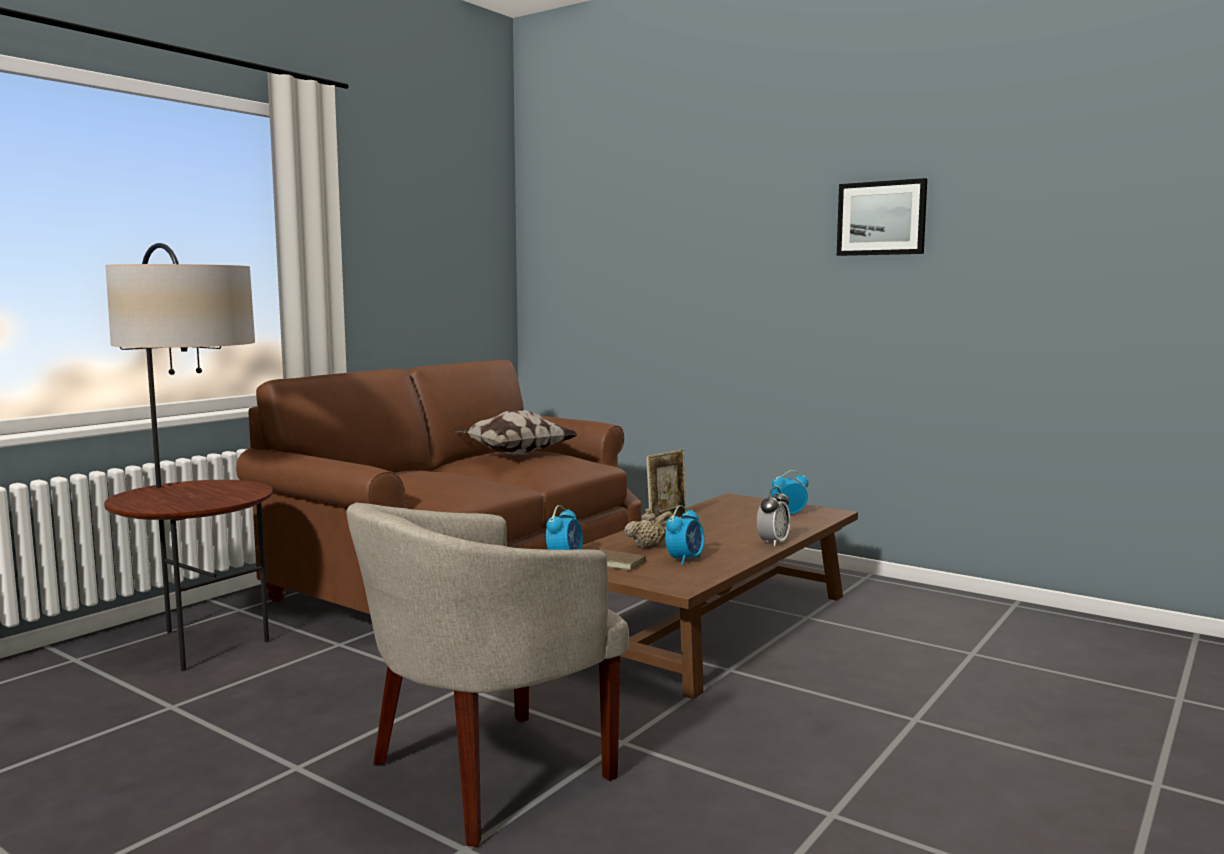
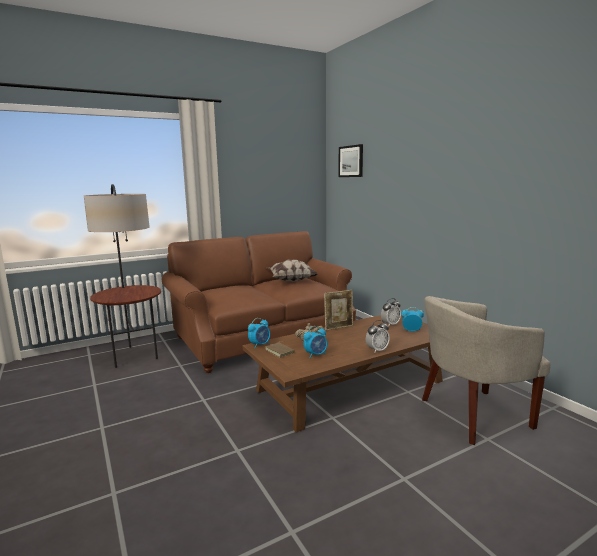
camera: 25 degrees right, 5 degrees up
(485, 775) = (162, 453): beige armchair -> beige armchair (472, 415)
(744, 509) = (390, 324): none -> alarm clock
(881, 218) = (491, 156): picture -> picture (351, 161)

